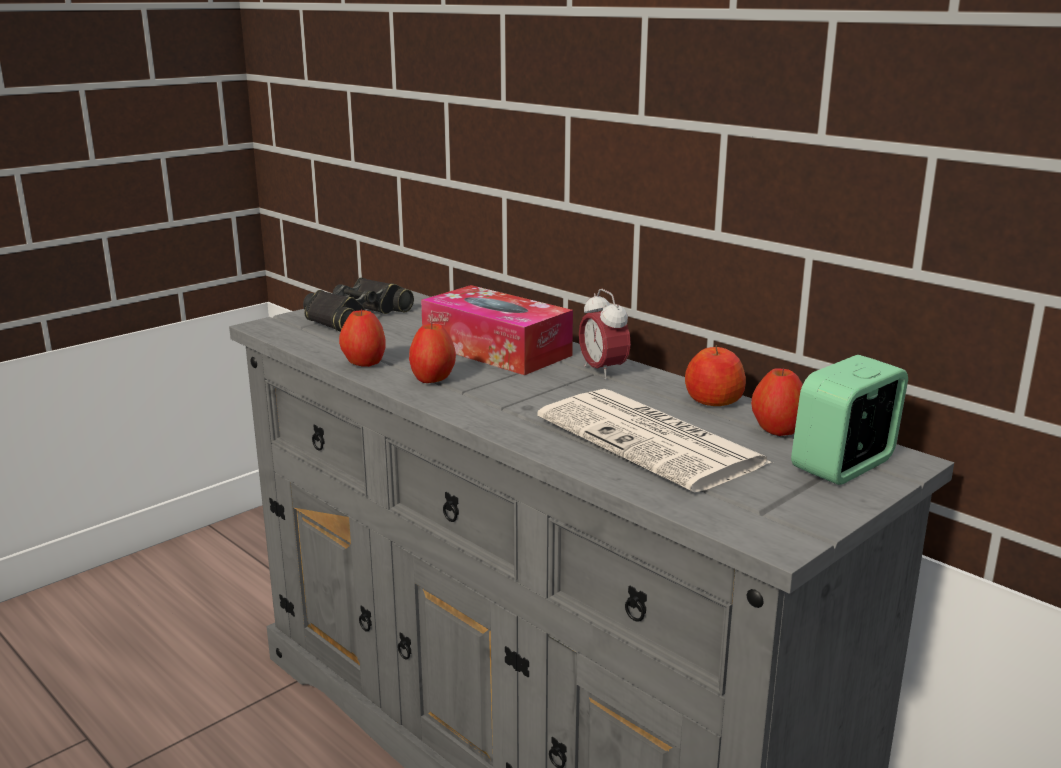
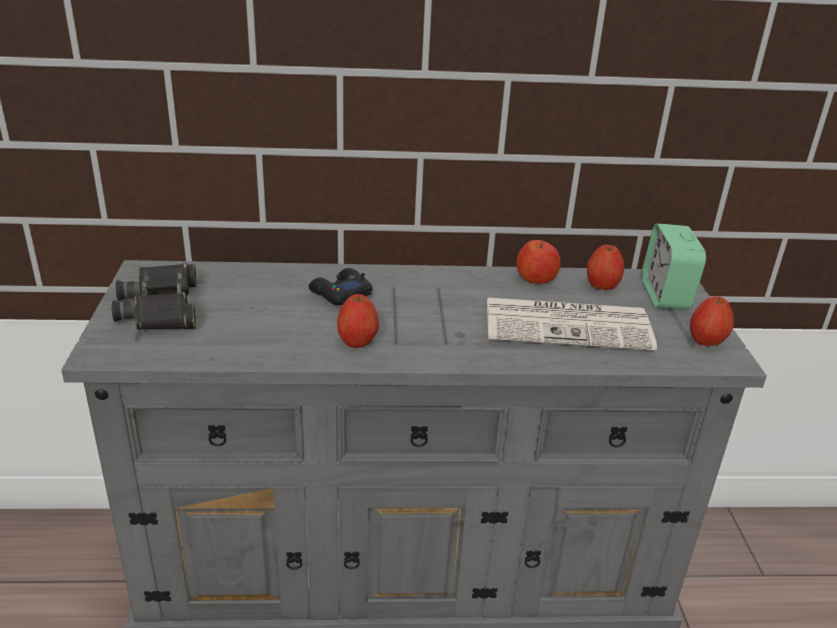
camera: 50 degrees left, 10 degrees up
(364, 364) = (278, 352): apple -> apple (706, 342)
(496, 350) = (340, 294): tissue box -> black game controller
(603, 371) = (440, 282): alarm clock -> none

